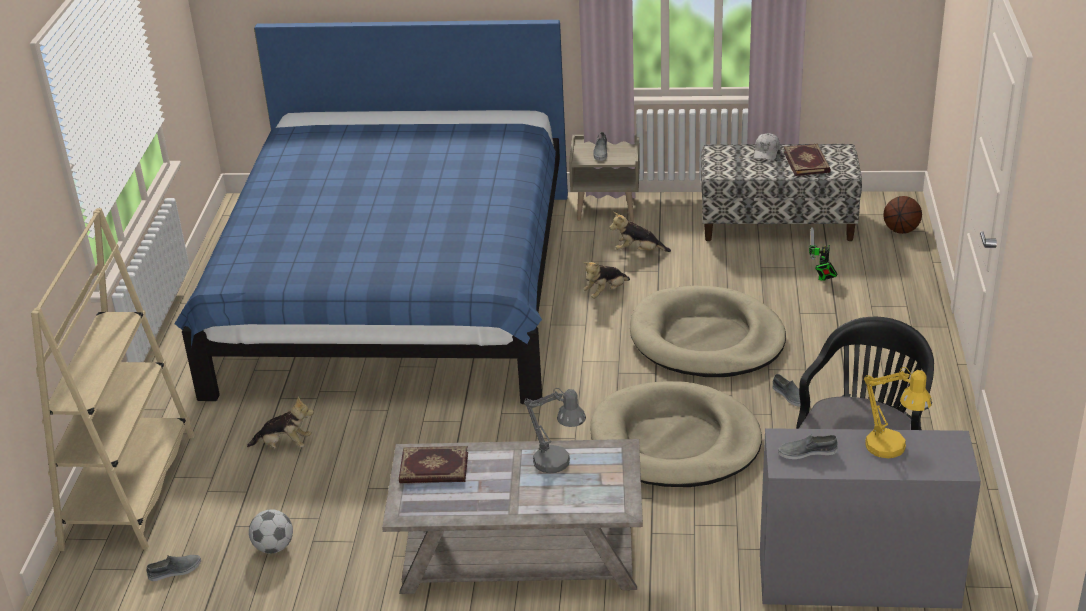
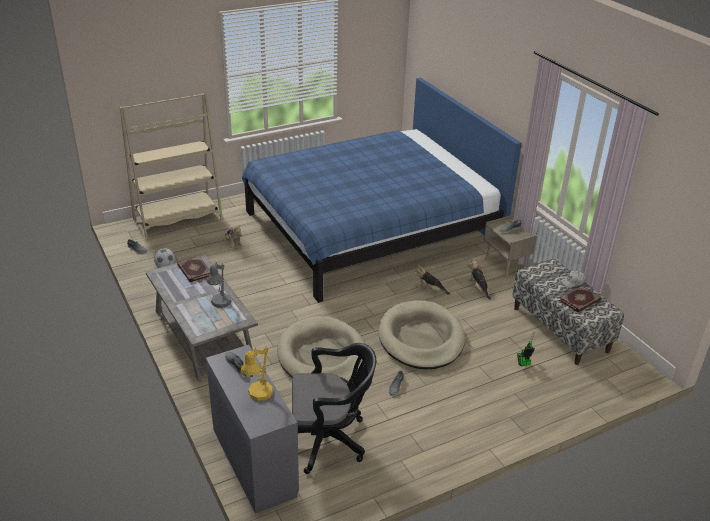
camera: 55 degrees right, 0 degrees up
(901, 230) = (611, 382): basketball -> none

